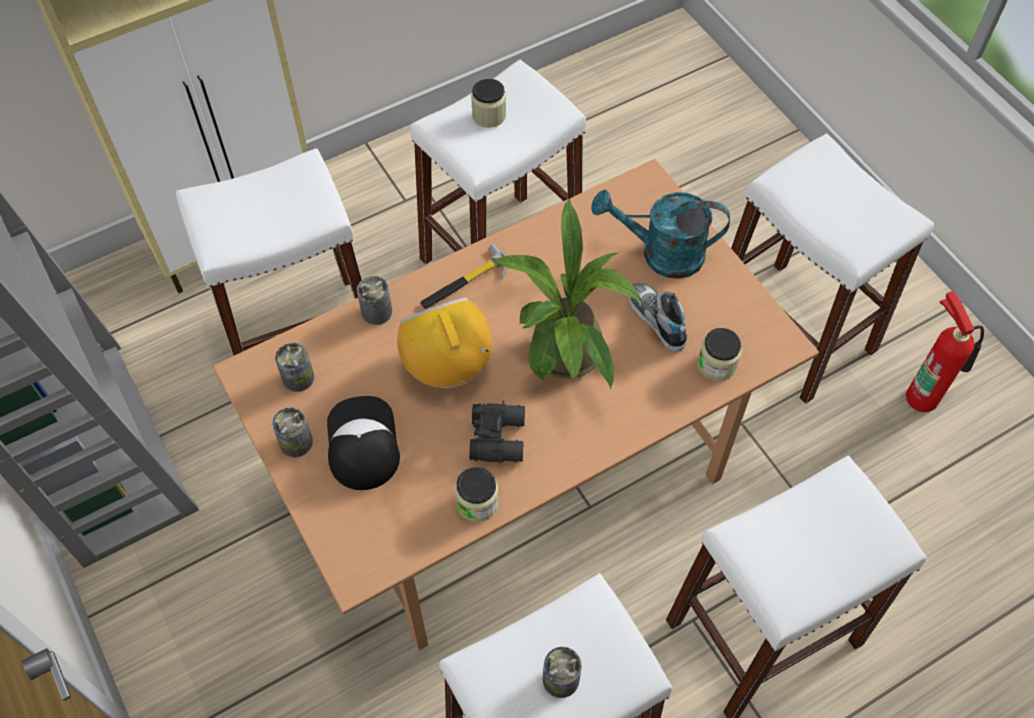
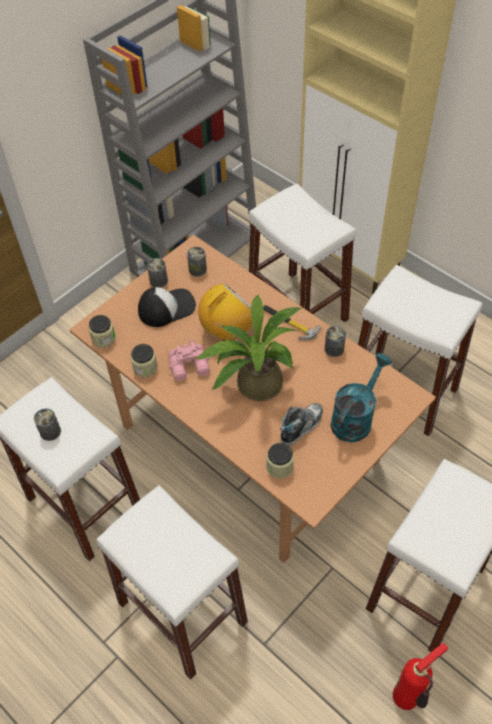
camera: 75 degrees right, 5 degrees down
(377, 312) = (252, 289): can -> can (334, 349)
(489, 115) = (423, 299): jar -> jar (103, 338)
(499, 436) = (190, 366): black binoculars -> pink binoculars
(661, 254) = (355, 417): turquoise watering can -> turquoise watering can turned 45 degrees clockwise

